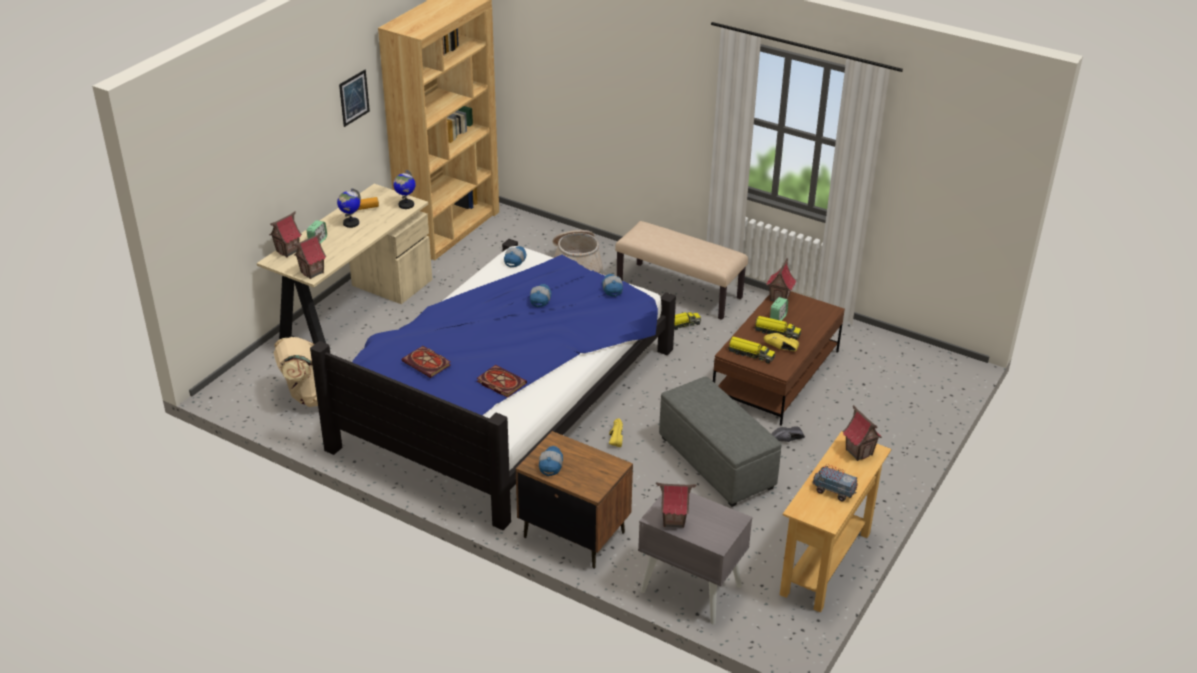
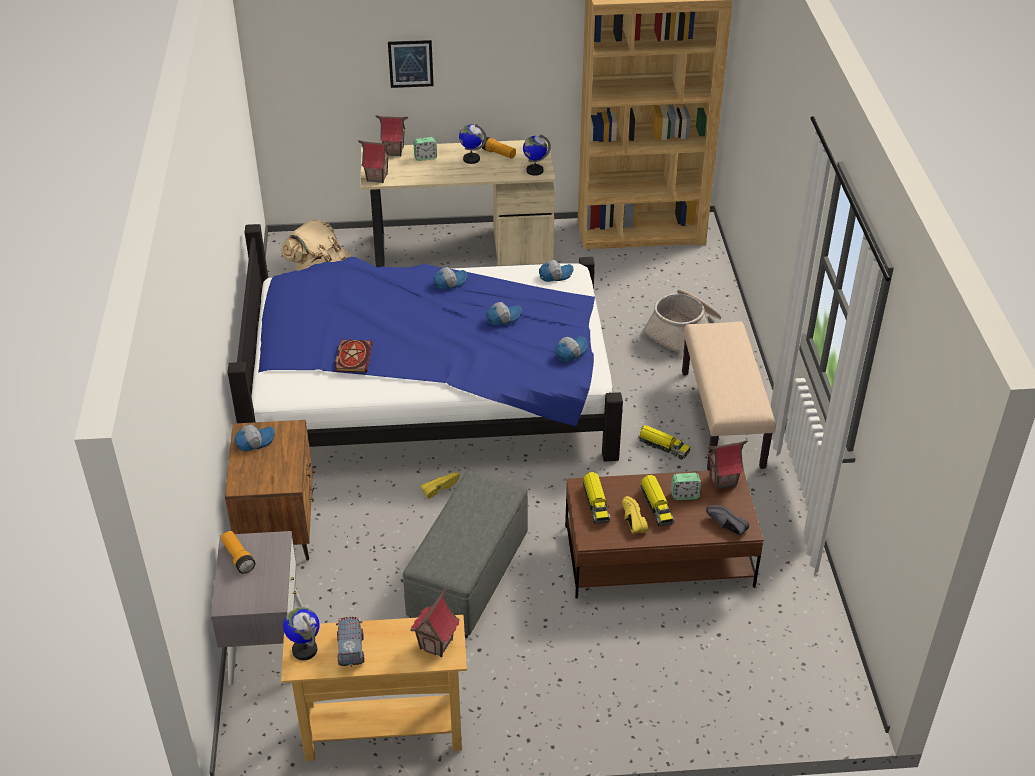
camera: 55 degrees right, 5 degrees up
(354, 98) = (537, 39): picture -> picture (410, 63)
(428, 363) = (338, 304): book -> none
(467, 304) = (449, 282): none -> cap
(673, 520) = (238, 557): toy house -> flashlight
(787, 441) = (555, 614): black shoe -> black shoe (725, 527)
(815, 512) = (304, 650): none -> globe

